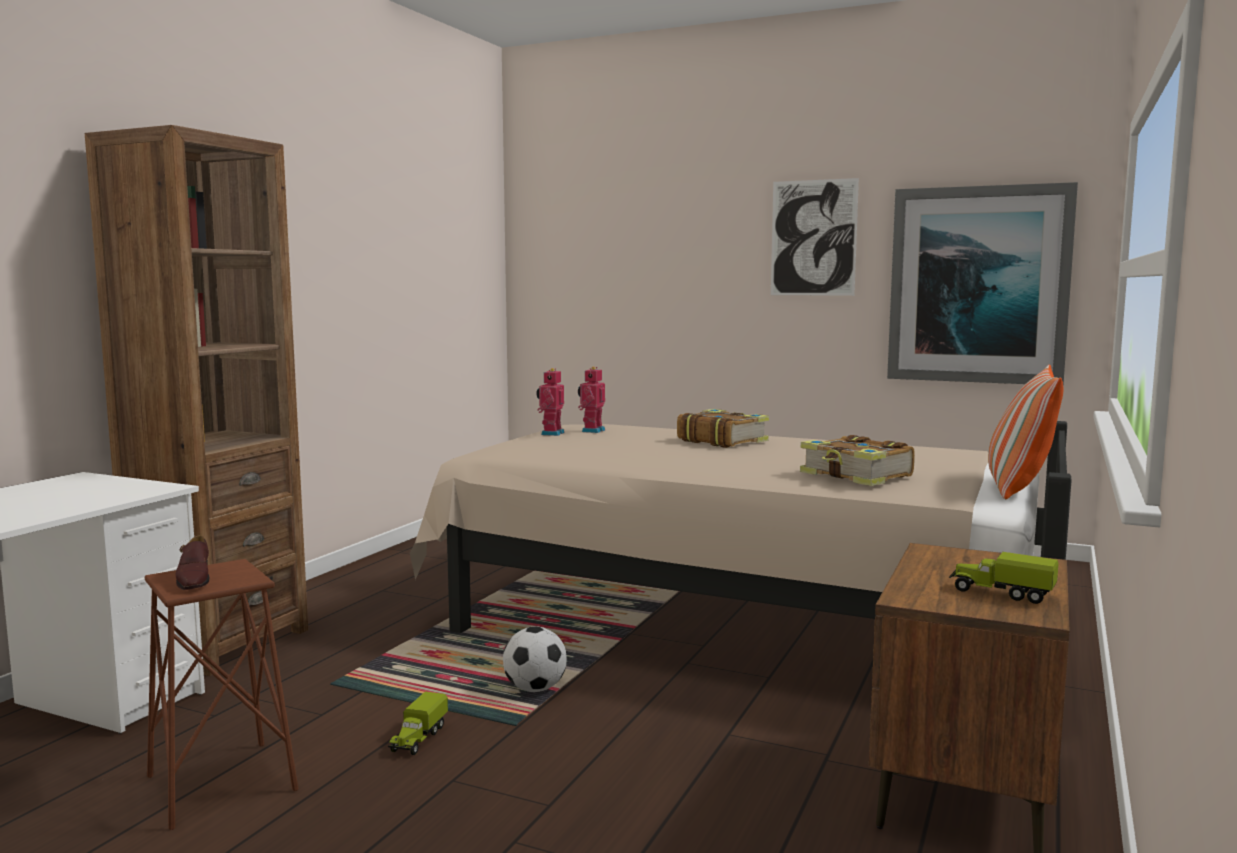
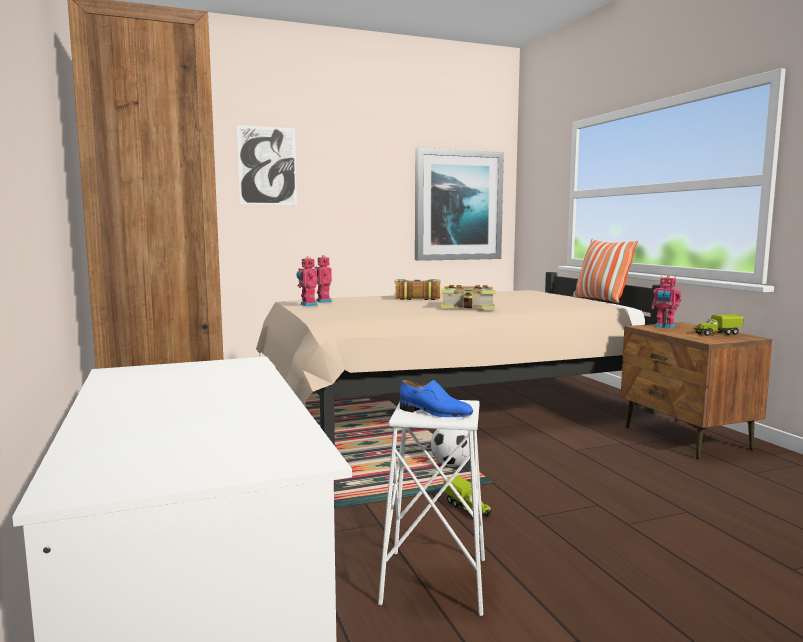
camera: 45 degrees left, 0 degrees up
(194, 579) = (435, 413): brown shoe -> blue shoe
(220, 784) = (434, 581): brown stool -> white stool
(813, 238) = (368, 174): picture -> picture (267, 166)
(856, 476) = (545, 302): book -> book (468, 307)
(972, 559) = (664, 327): none -> toy robot

